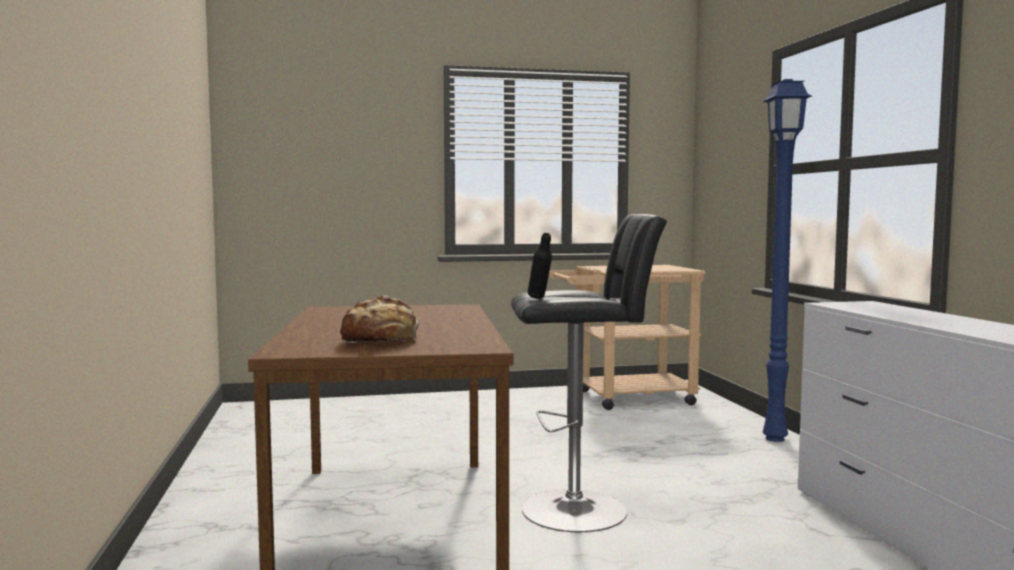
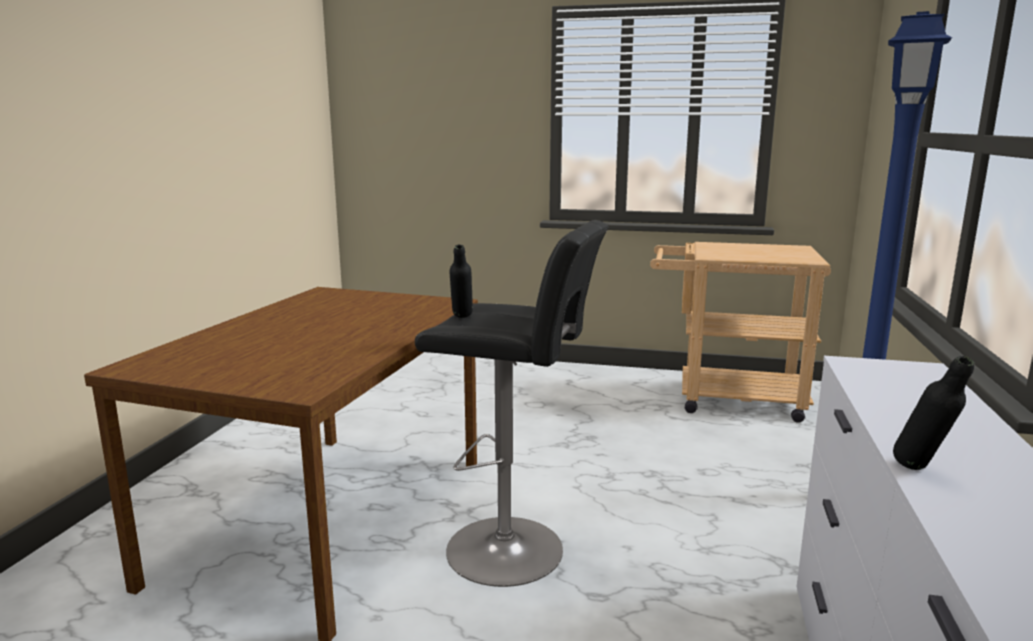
camera: 25 degrees right, 10 degrees up
(380, 341) = (242, 360): bread -> none
(956, 329) = (922, 472): none -> black bottle

